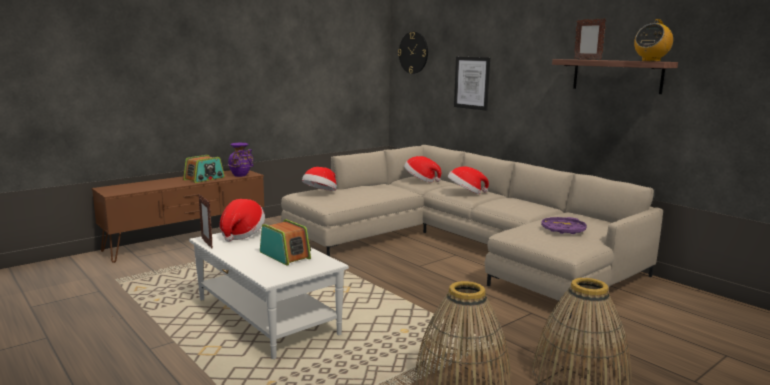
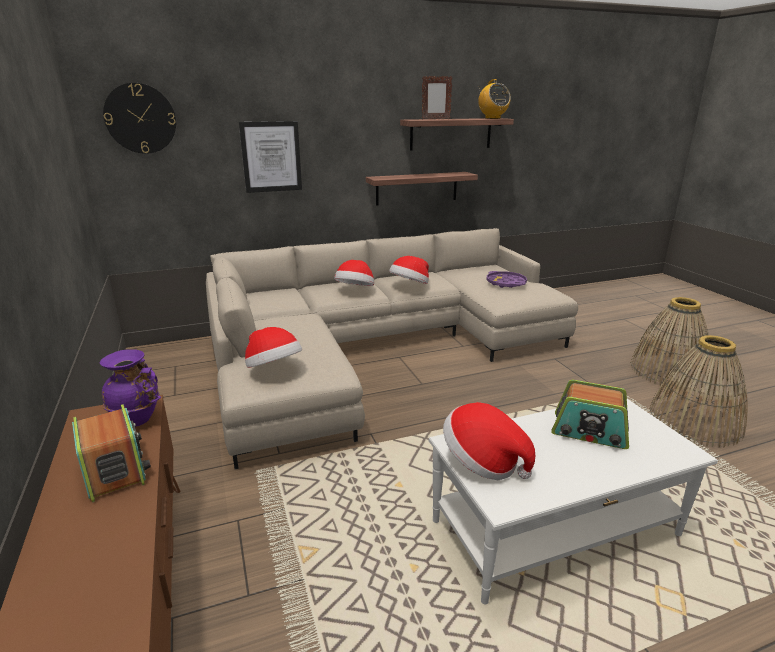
camera: 70 degrees left, 10 degrees up
(207, 243) = (529, 503): picture frame -> none
(285, 255) = (589, 431): radio -> radio turned 135 degrees counterclockwise
(420, 180) = (273, 299): hat -> hat (410, 286)
(577, 126) = (417, 188): none -> shelf

